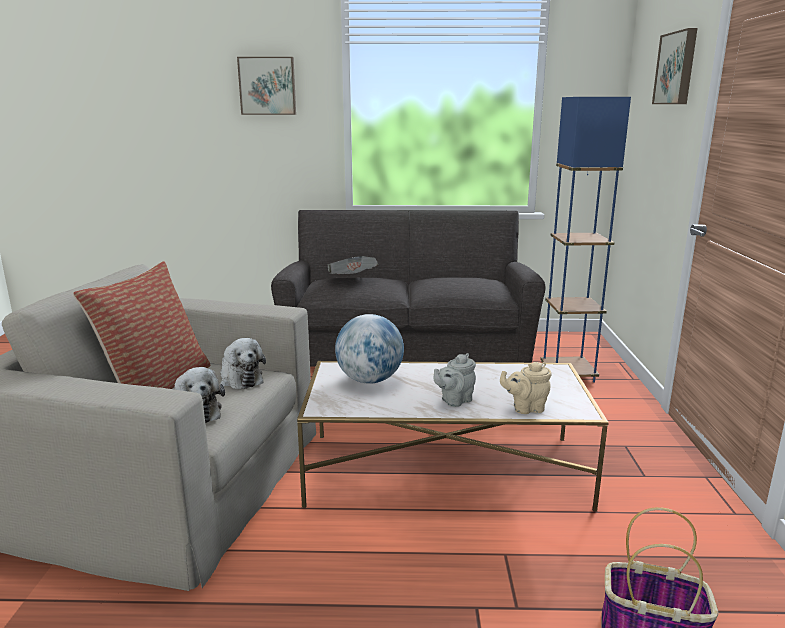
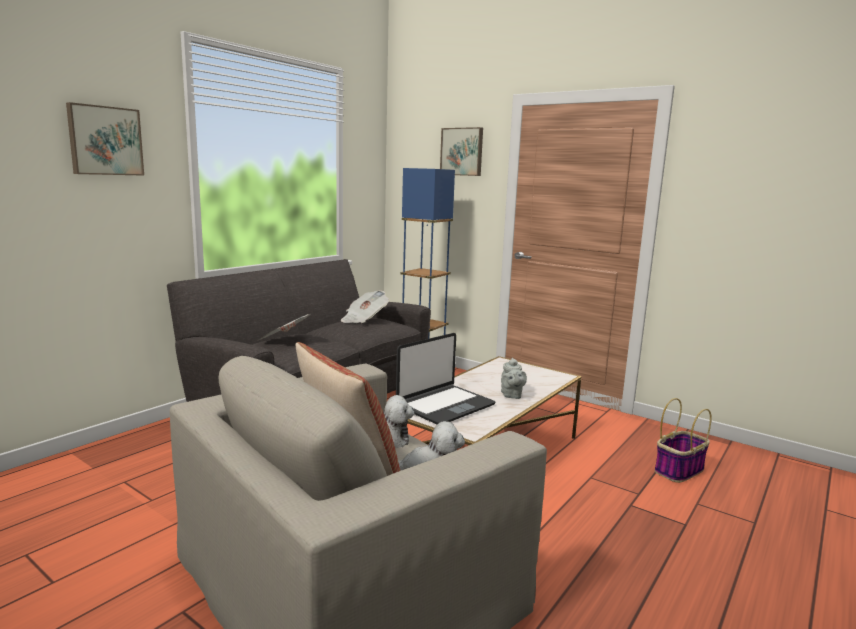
camera: 55 degrees left, 5 degrees down
(370, 380) = (444, 405): globe -> laptop
(467, 279) = (364, 319): none -> newspaper
(525, 408) = (544, 384): beige teapot -> none

